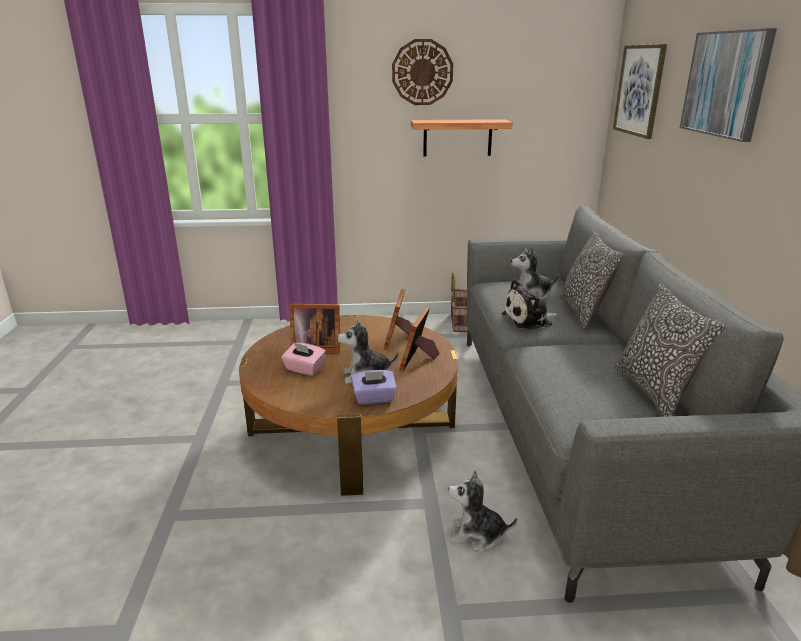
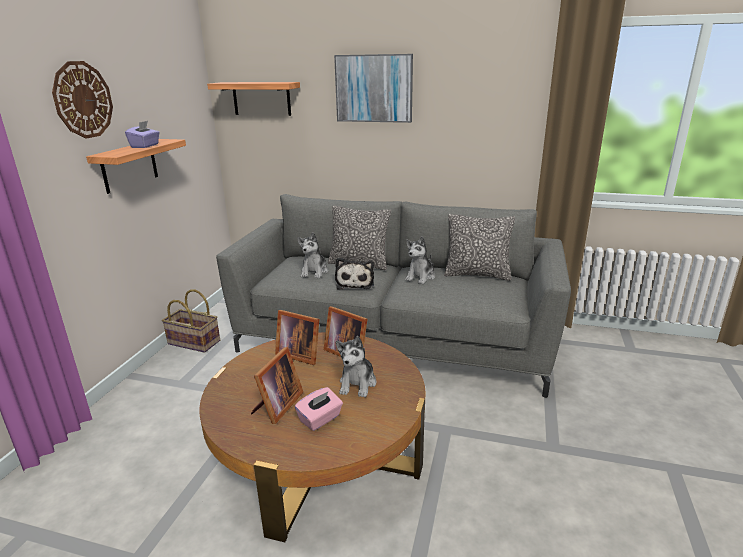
camera: 70 degrees left, 0 degrees up
(374, 398) = (399, 386): purple tissue box -> purple tissue box (145, 146)
(477, 535) = (485, 415): plush toy -> plush toy (421, 277)
(639, 90) = (261, 98): picture -> shelf

